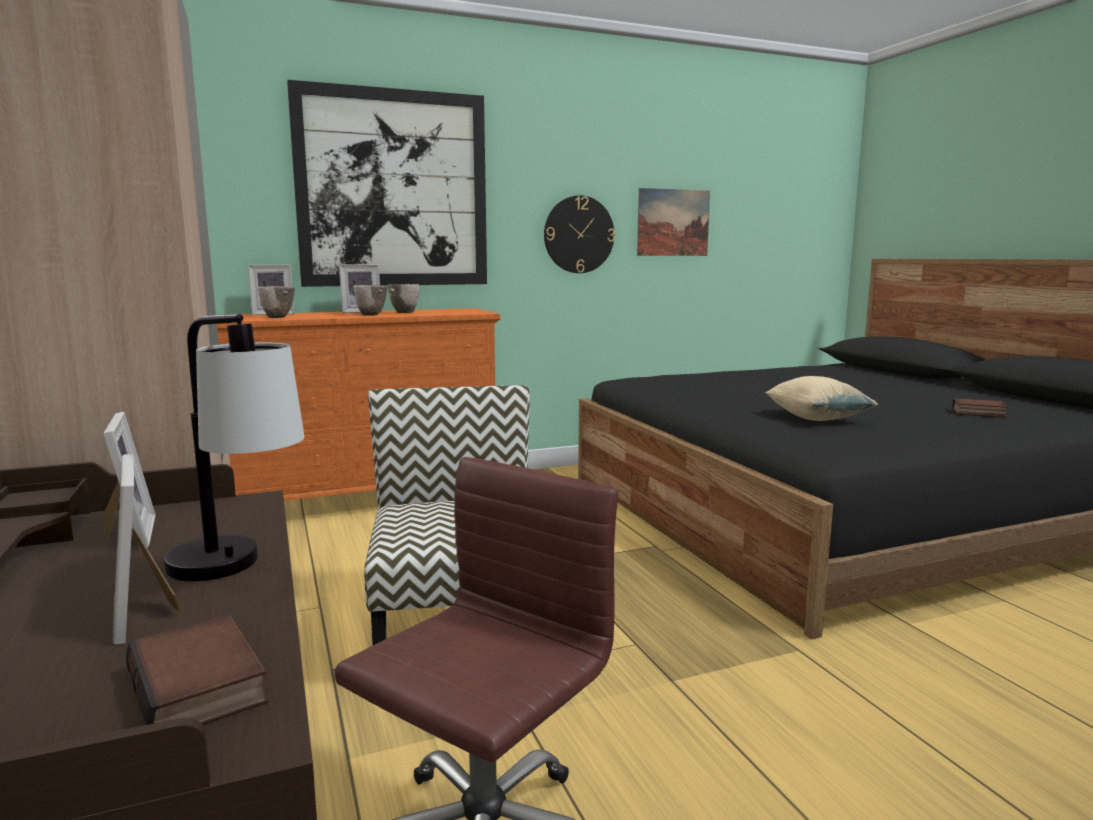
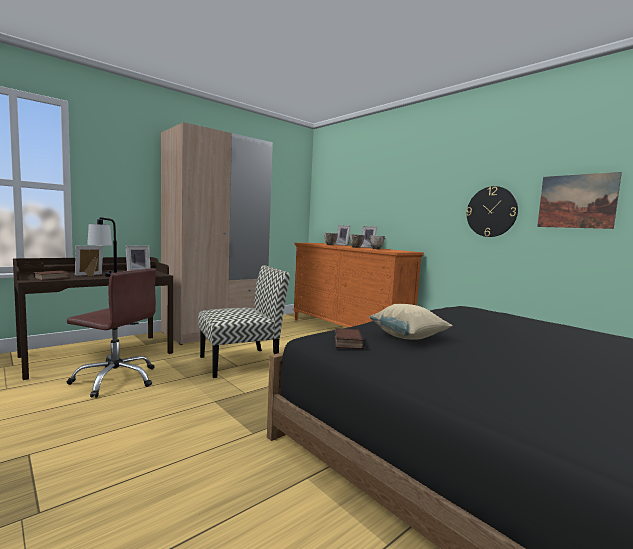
camera: 70 degrees right, 5 degrees down
(393, 189) = (395, 191): picture -> none
(978, 413) = (544, 392): book -> book (347, 342)

